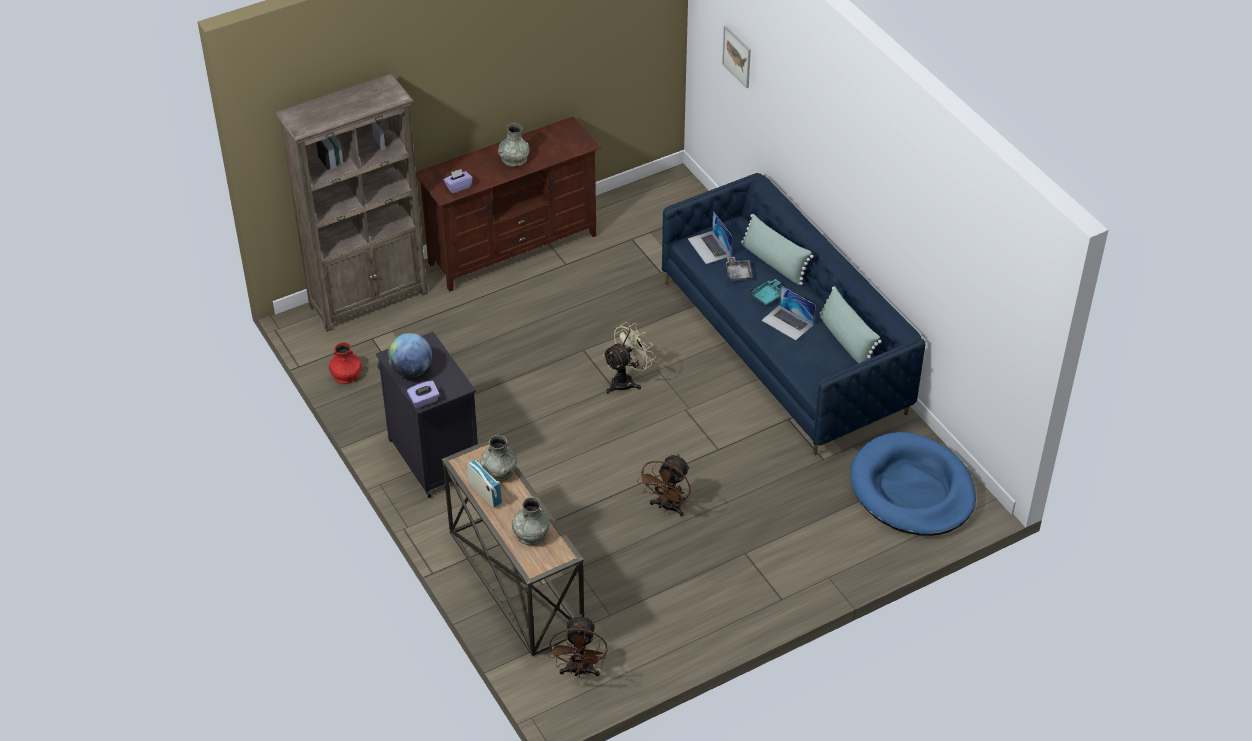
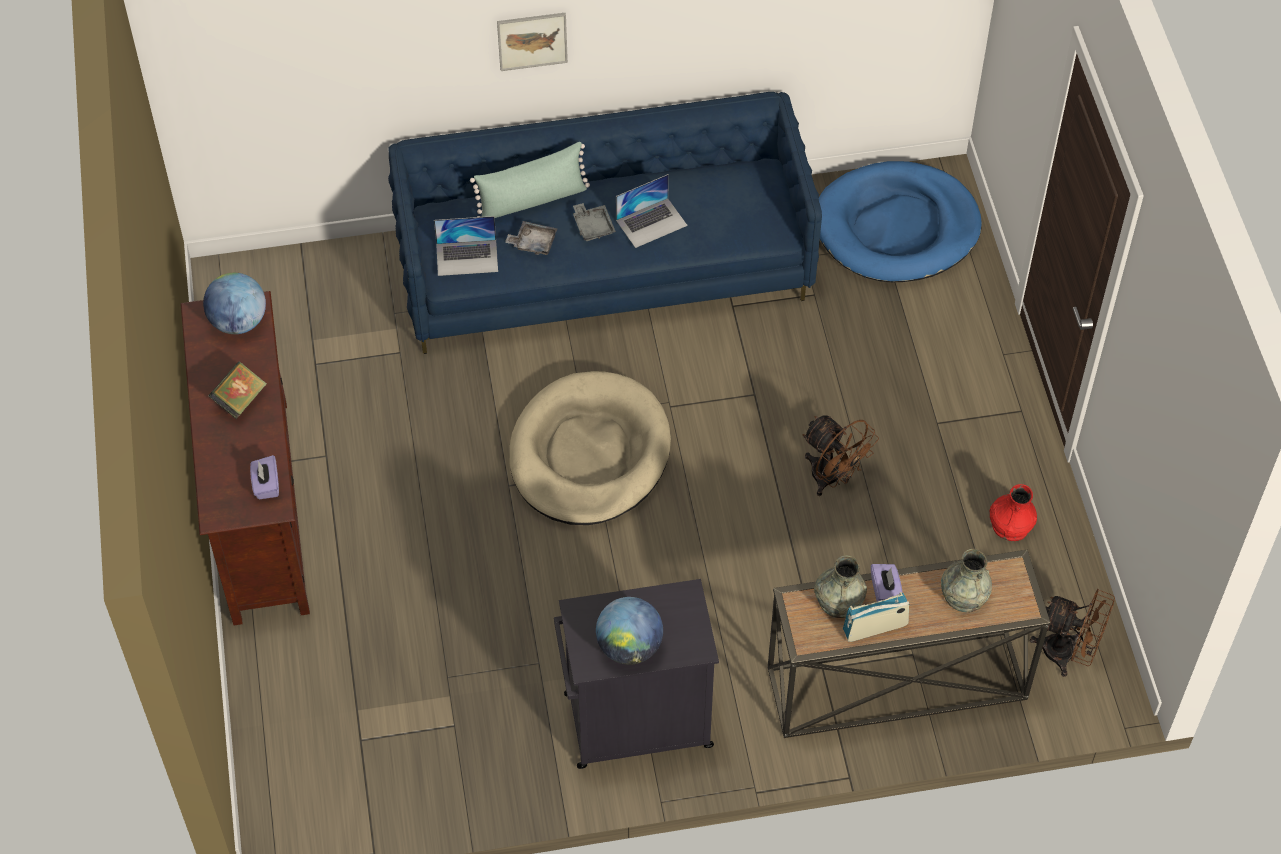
camera: 70 degrees left, 10 degrees up
(346, 374) = (421, 792): red vase -> red vase (1010, 525)
(369, 299) = (273, 723): brown bookcase -> none
(424, 401) = (697, 646): purple tissue box -> purple tissue box (885, 591)
(514, 159) = (240, 400): grey vase -> book
(570, 141) = (238, 322): none -> globe
(626, 381) = (589, 454): beige fan -> beige dog bed
(737, 56) = (288, 44): picture -> picture (532, 41)
(768, 296) = (593, 226): turquoise tray -> grey tray
(846, 340) = (708, 176): green pillow -> none

